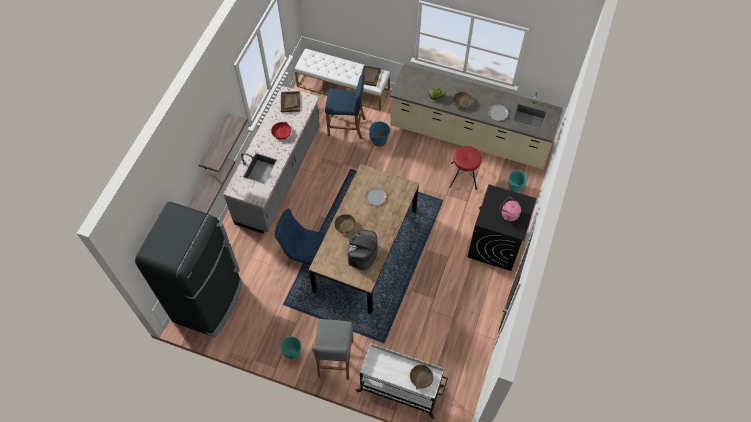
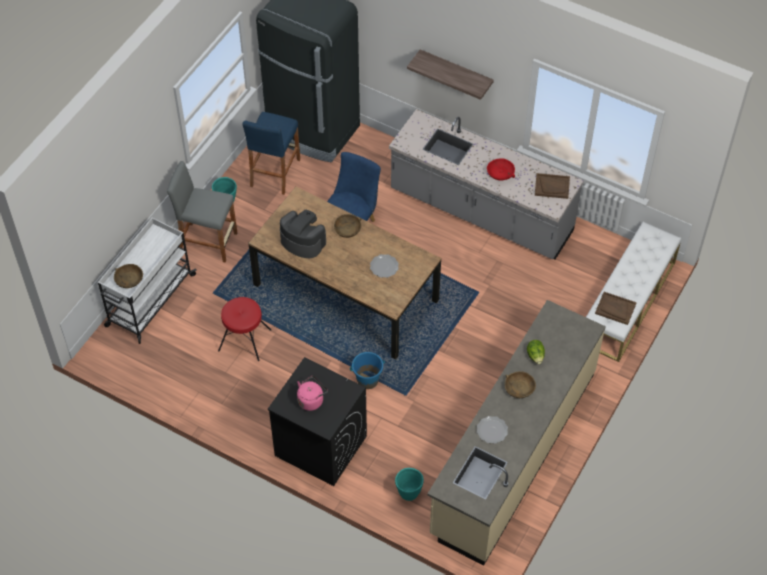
camera: 100 degrees right, 5 degrees down
(202, 185) = (414, 74): shelf -> none
(346, 127) = (553, 297): blue stool -> blue stool (274, 172)
(379, 141) = (522, 334): blue bucket -> blue bucket (367, 380)
(464, 176) = (442, 430): red stool -> red stool (244, 340)

